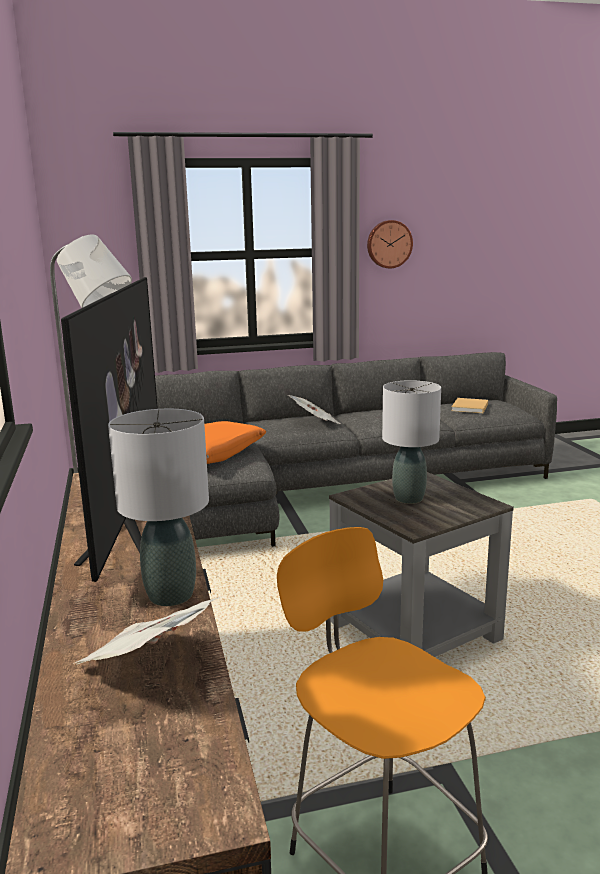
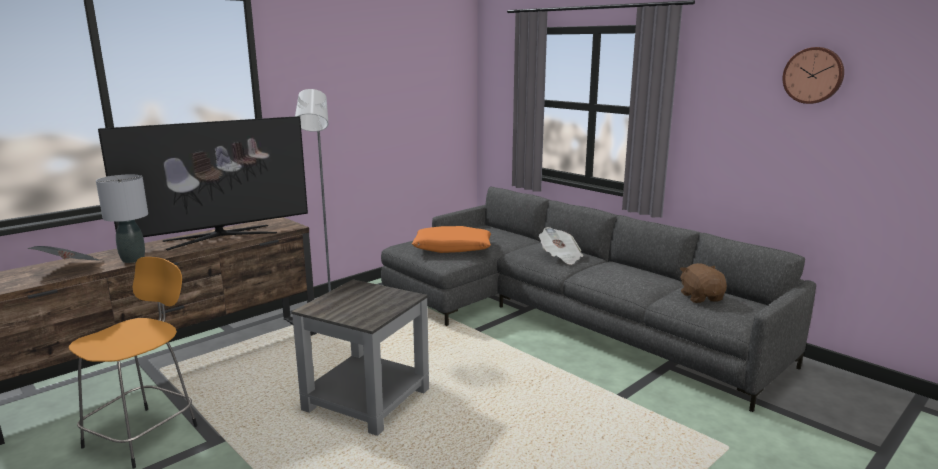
camera: 60 degrees right, 0 degrees up
(389, 244) = (715, 112): wall clock -> wall clock (813, 75)
(408, 498) = (362, 299): grey table lamp -> none
(469, 407) = (701, 297): beige book -> brown plush toy

